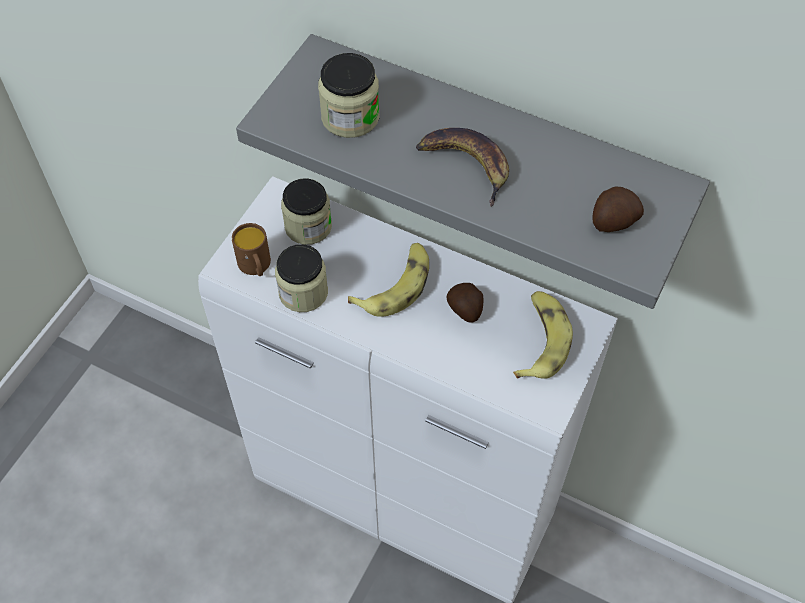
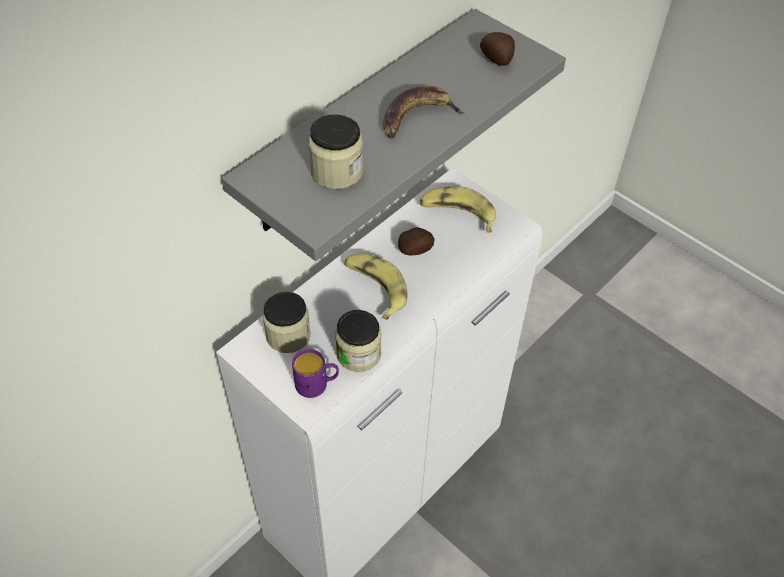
camera: 75 degrees left, 5 degrees down
(256, 267) = (317, 384): brown mug -> purple mug

